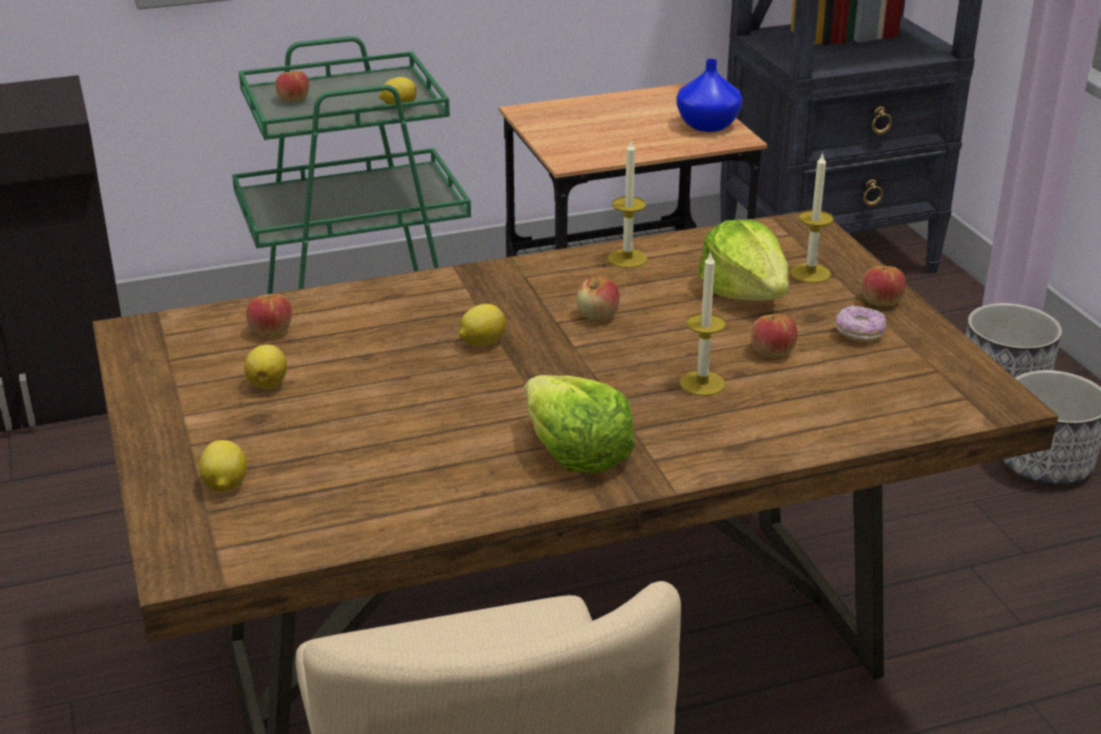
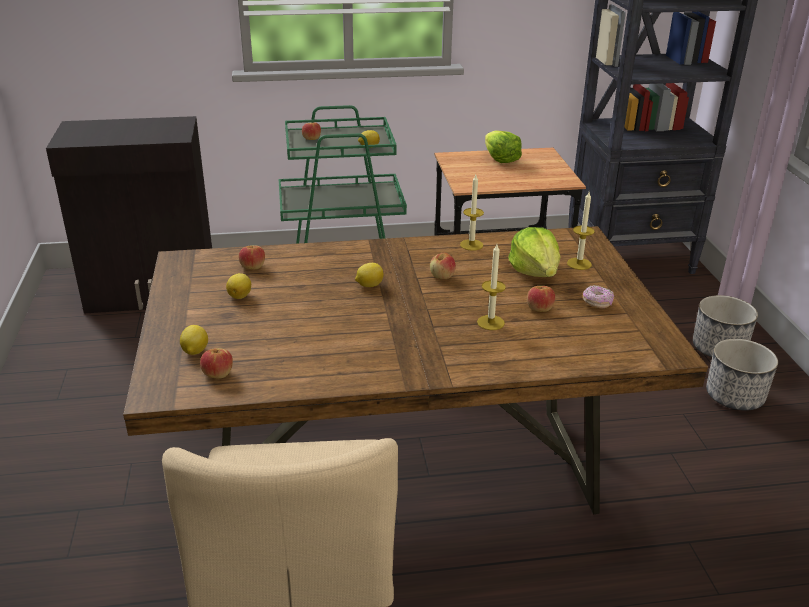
camera: 10 degrees right, 0 degrees up
(575, 454) = (400, 356): lettuce -> lettuce (500, 159)
(709, 125) = (554, 173): blue vase -> none
(880, 301) = (617, 285): apple -> apple (217, 374)

